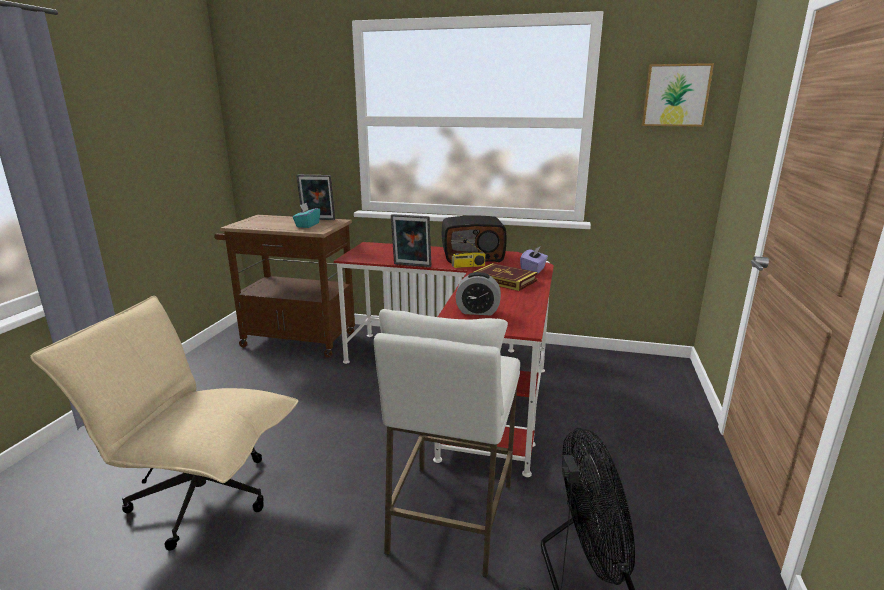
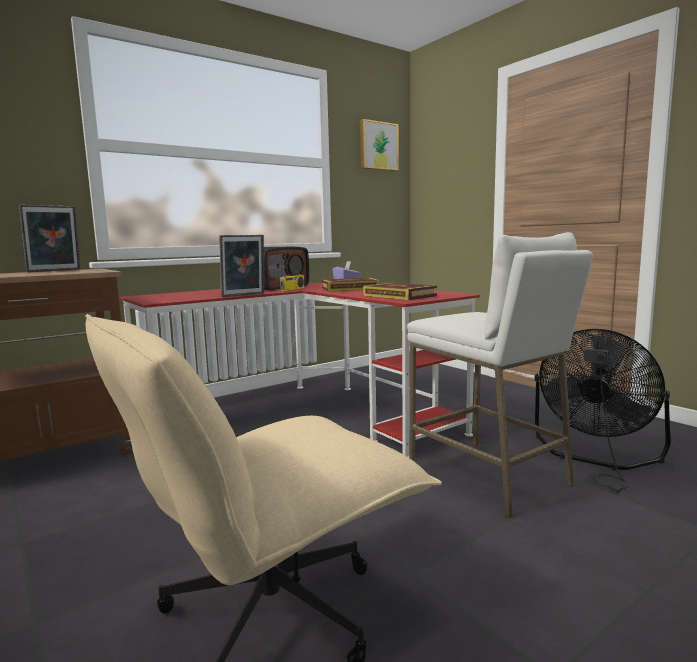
camera: 50 degrees left, 10 degrees down
(307, 225) = (63, 272): turquoise tissue box -> none
(477, 311) = (399, 296): alarm clock -> book

